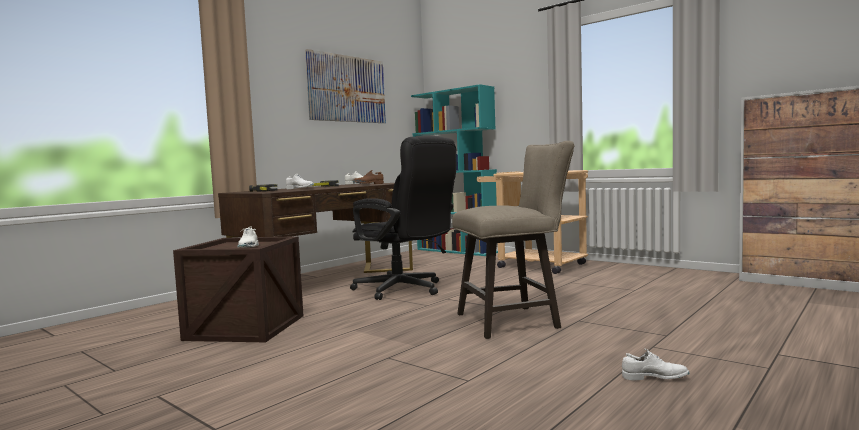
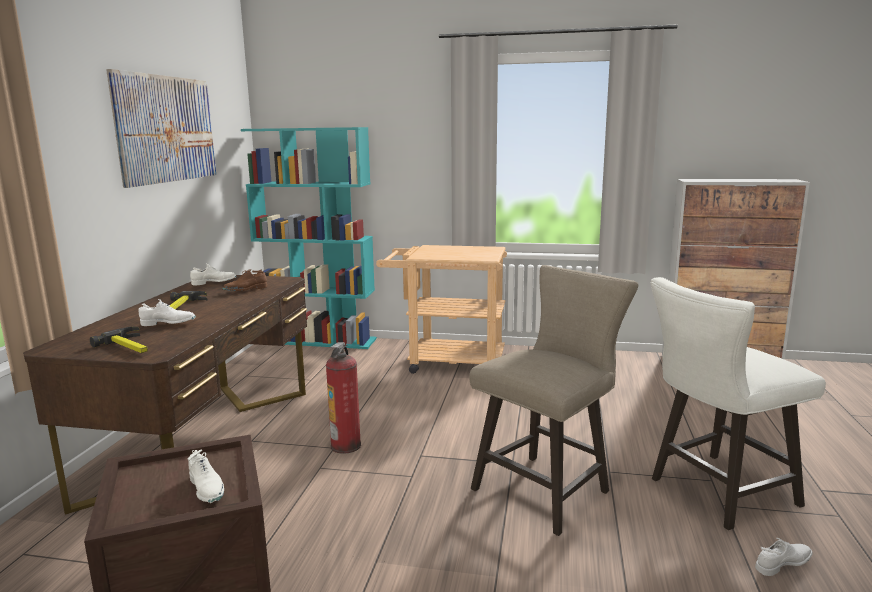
camera: 30 degrees left, 10 degrees up
(405, 290) = (346, 446): black office chair -> fire extinguisher
(657, 341) = (715, 493): none -> white stool

